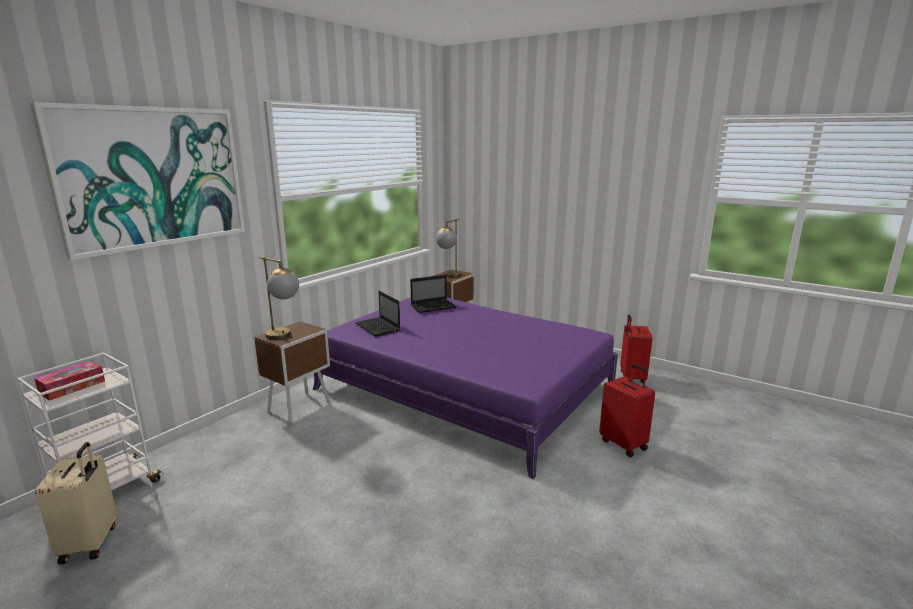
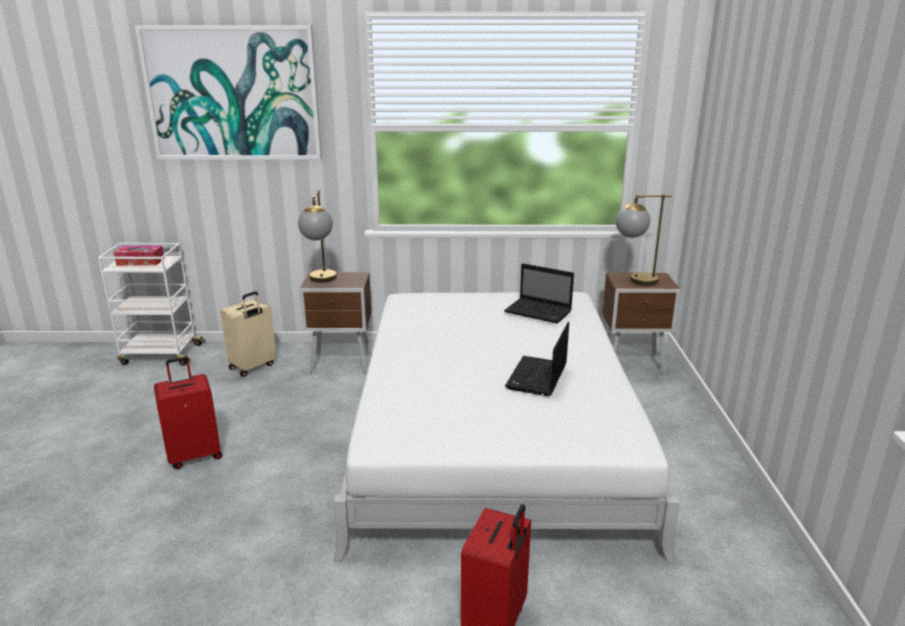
camera: 55 degrees right, 5 degrees up
(91, 543) = (102, 381): beige suitcase -> beige suitcase (253, 367)
(378, 328) = (436, 310): laptop -> laptop (537, 378)
(465, 388) = (493, 433): purple bed -> white bed
(631, 377) = (736, 570): red suitcase -> red suitcase (195, 455)

